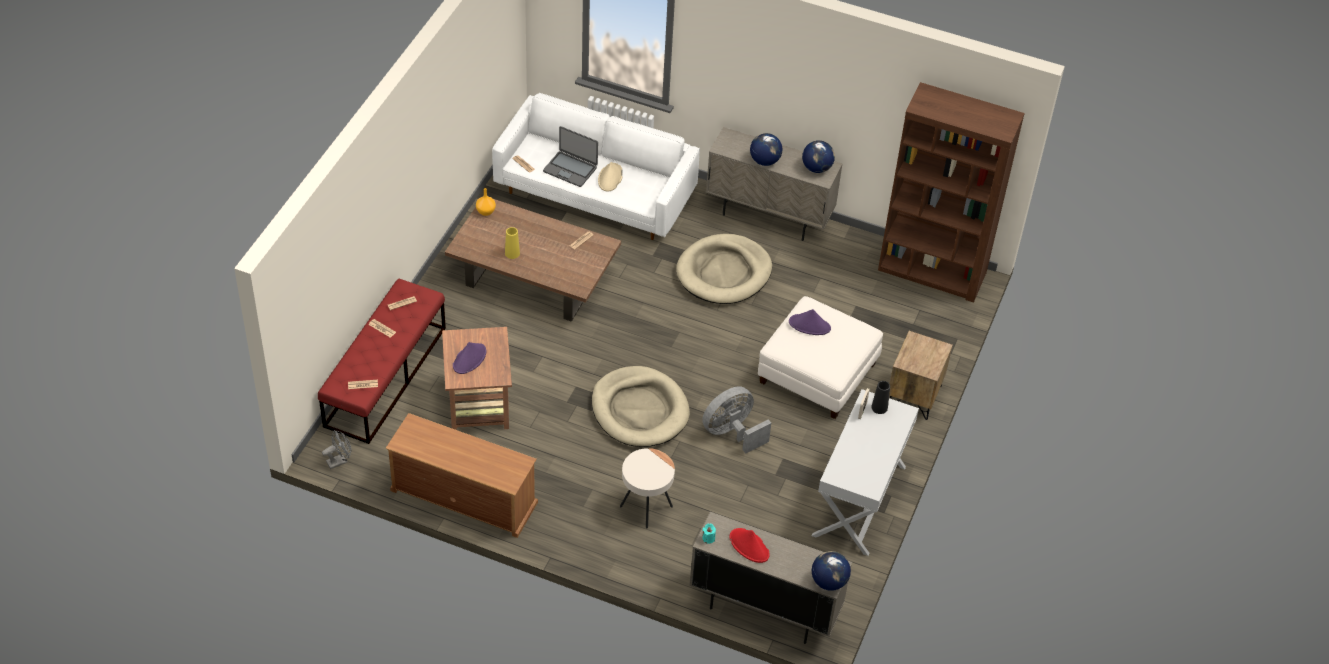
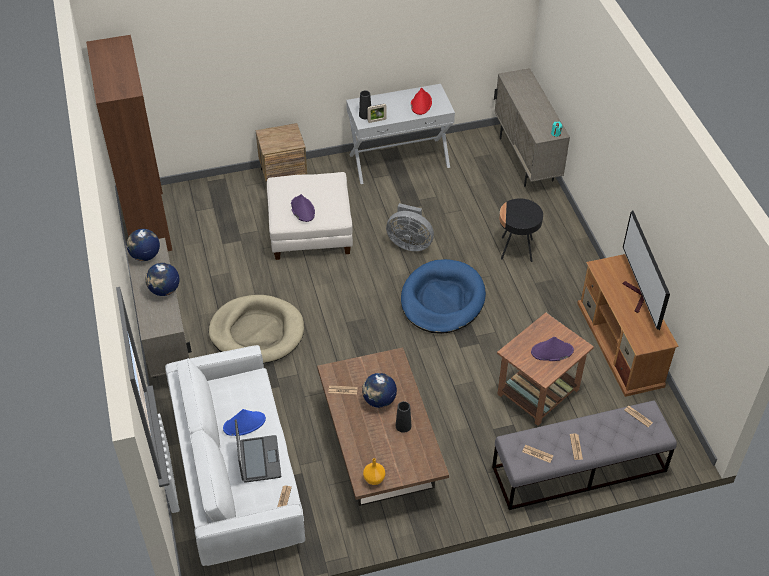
camera: 125 degrees left, 0 degrees up
(339, 461) = (679, 437): grey fan -> none
(386, 376) = (578, 469): red bench -> grey bench
(460, 462) = (638, 297): none -> television
(512, 253) = (403, 426): yellow vase -> black vase
(610, 178) = (244, 424): beige hat -> blue hat
(639, 410) = (442, 300): beige dog bed -> blue dog bed
(646, 506) = (516, 249): beige side table -> black side table
(749, 546) = (539, 115): red hat -> red hat (421, 103)
(829, 581) = (522, 75): globe -> globe (379, 400)

